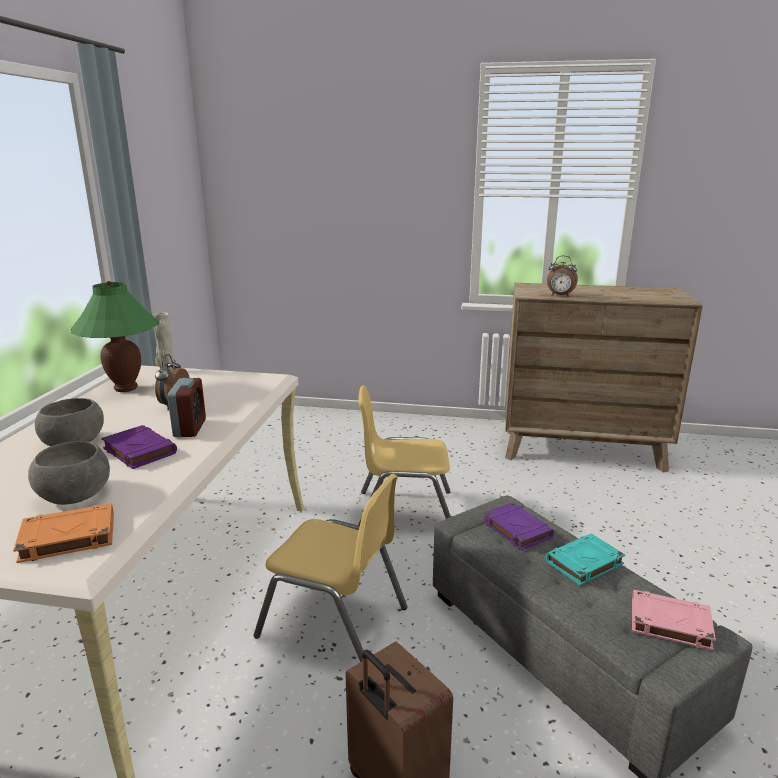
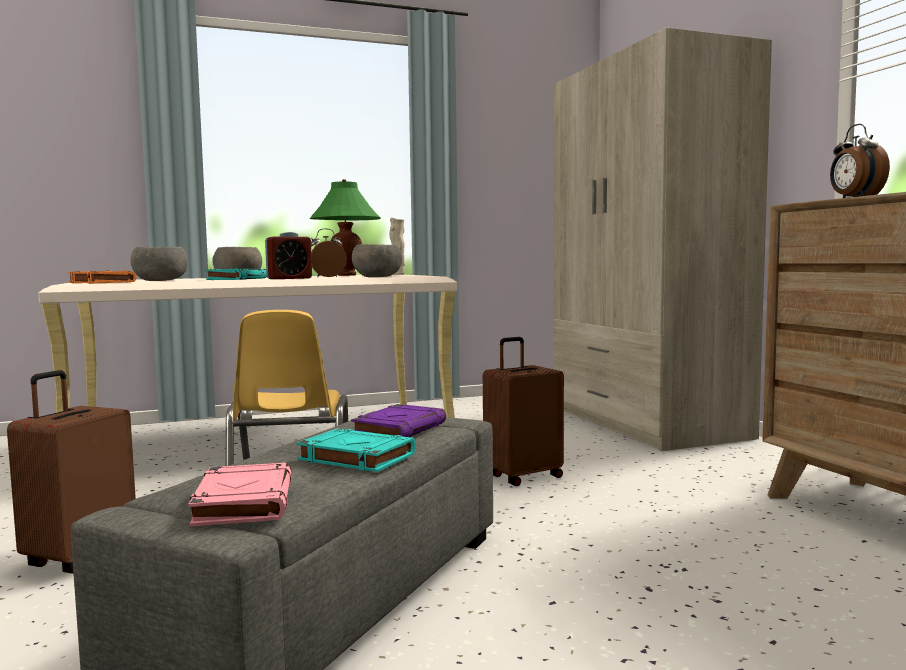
camera: 60 degrees right, 15 degrees down
(139, 451) = (237, 279): purple book -> turquoise book
(242, 394) = (377, 277): none -> grey bowl
(343, 428) = (645, 422): none -> beige wardrobe
(405, 511) = (523, 476): yellow chair -> brown suitcase

